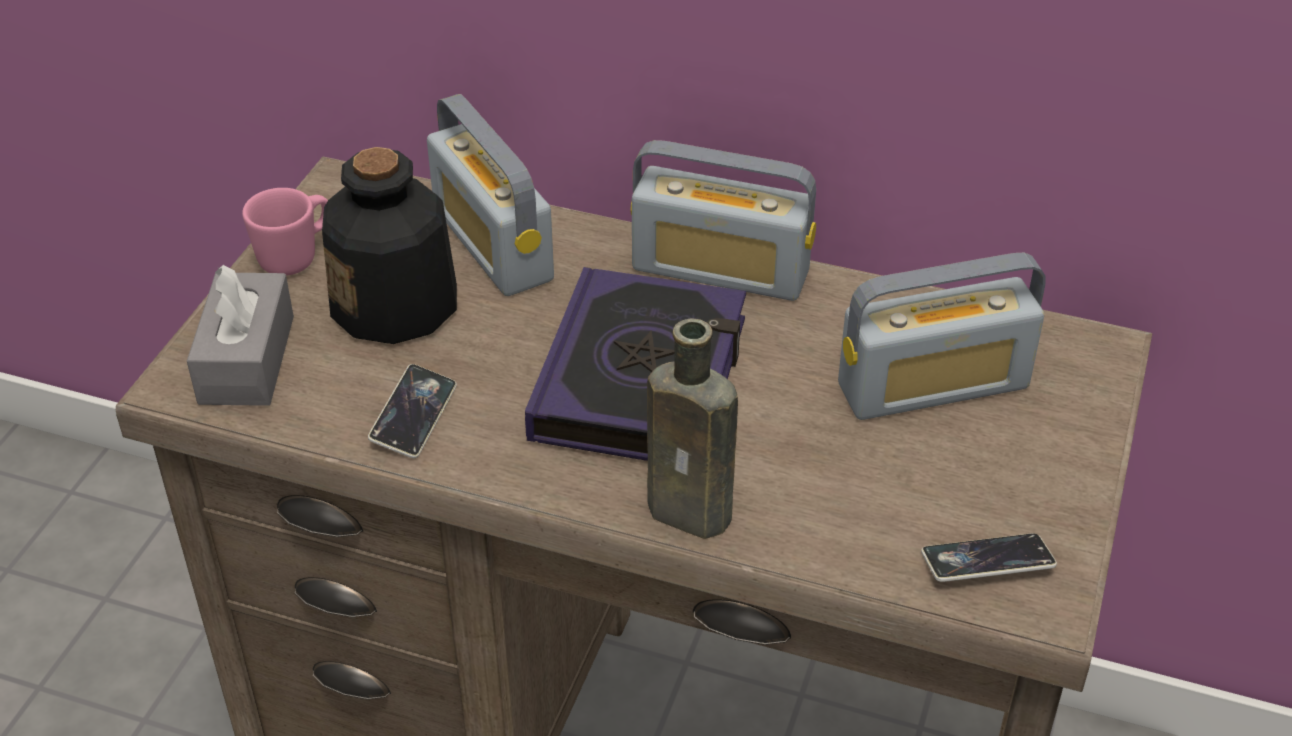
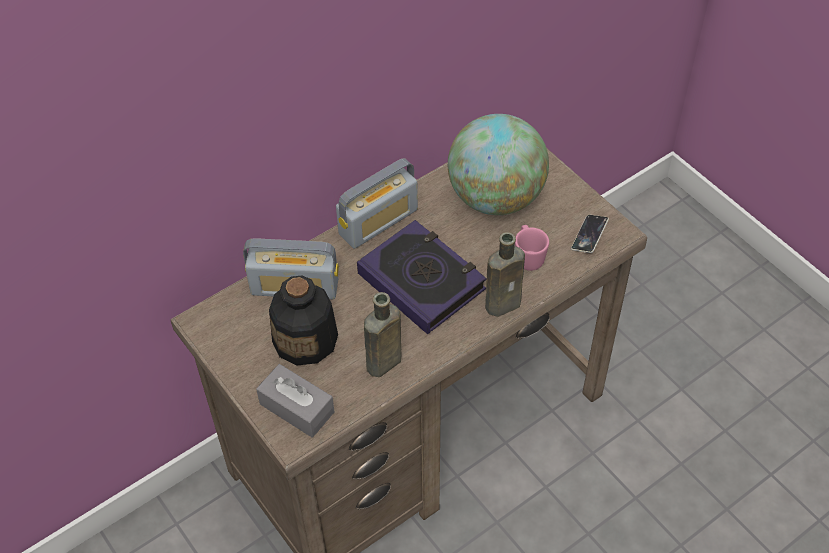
camera: 55 degrees left, 10 degrees up
(297, 256) = (240, 360): pink mug -> pink mug (528, 257)
(414, 416) = (382, 364): phone -> brown bottle
(933, 386) = (495, 198): radio -> globe

